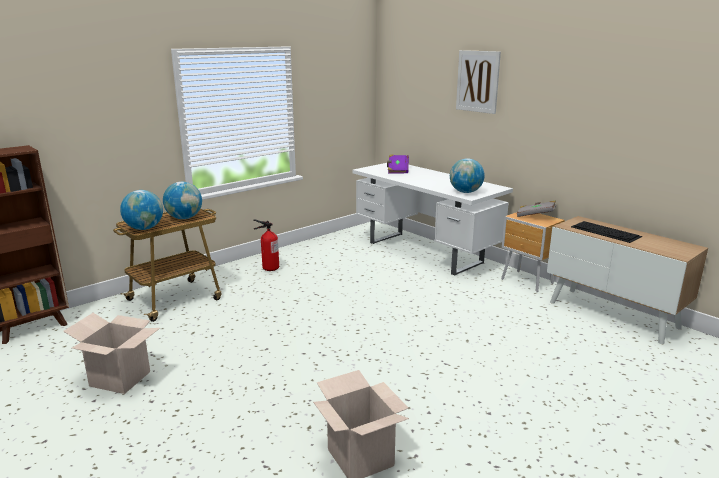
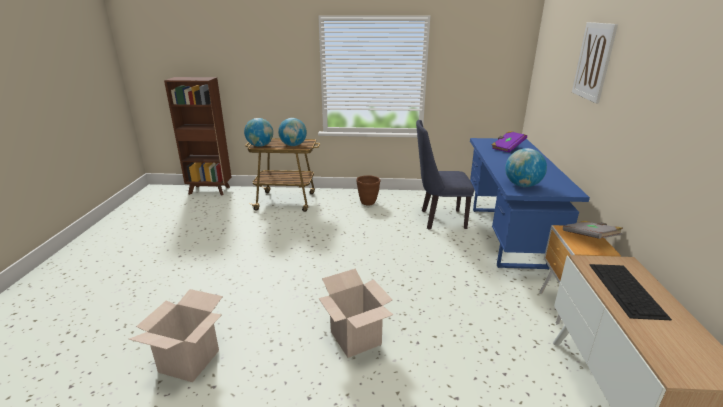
camera: 45 degrees right, 5 degrees up
(120, 379) = (190, 236): cardboard box -> cardboard box (355, 338)
(270, 268) = (368, 202): fire extinguisher -> brown planter
(357, 259) = (438, 219): none -> blue chair
(425, 252) = (507, 236): white desk -> blue desk

